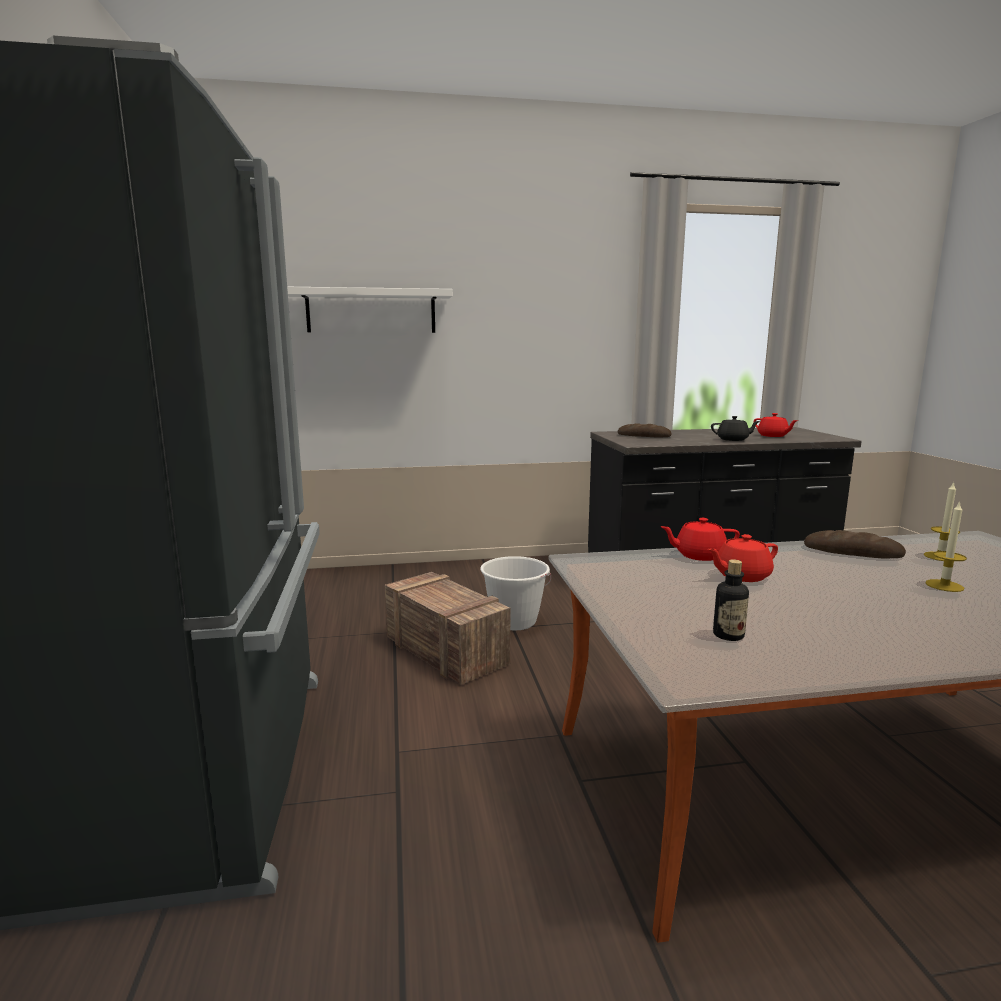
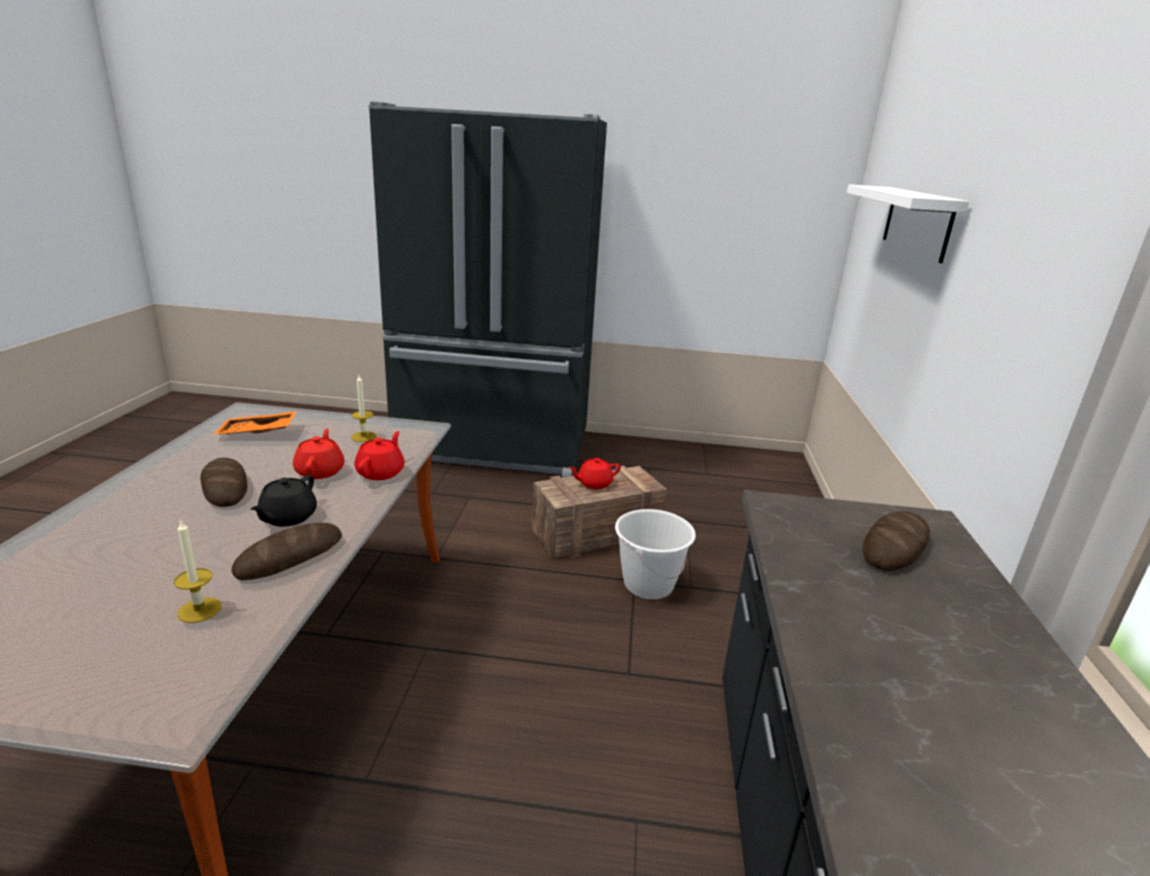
camera: 105 degrees right, 10 degrees up
(728, 635) = (257, 433): bottle -> orange tray
(733, 439) = (845, 647): black teapot -> black teapot (287, 517)
(773, 436) = (949, 777): red teapot -> red teapot (594, 483)
(846, 603) = (225, 487): none -> bread
(944, 585) = (167, 553): candle -> candle (363, 436)

